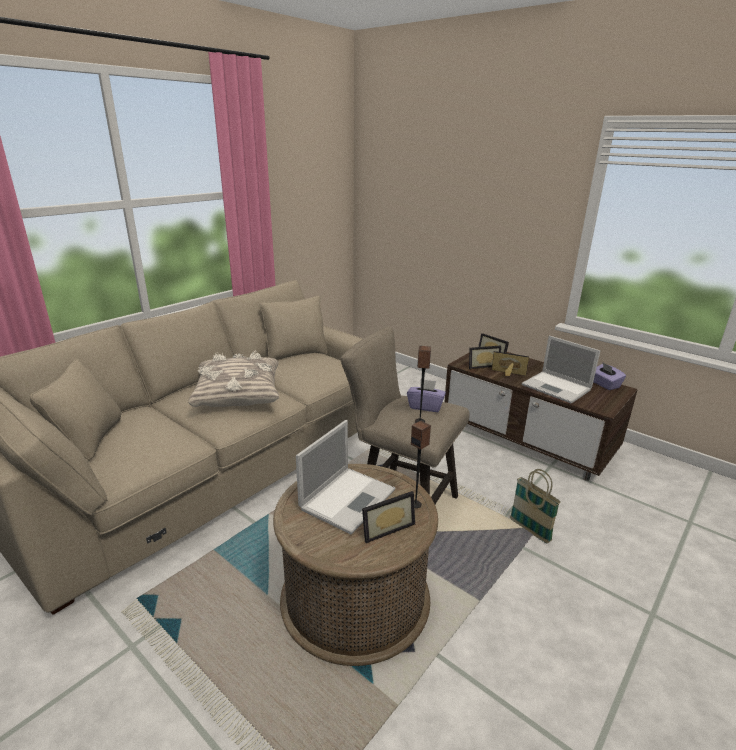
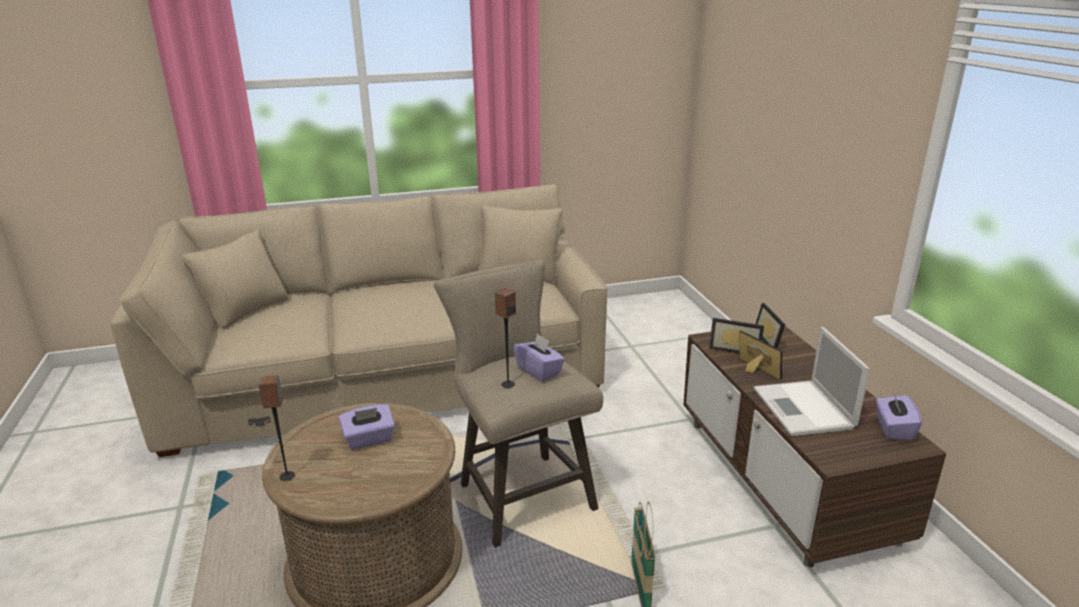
camera: 35 degrees right, 0 degrees up
(238, 396) = (401, 306): beige pillow -> none
(348, 498) = (369, 439): laptop -> purple tissue box
(385, 527) = (364, 480): picture frame -> none
(415, 504) = (420, 471): speaker -> speaker (287, 476)

